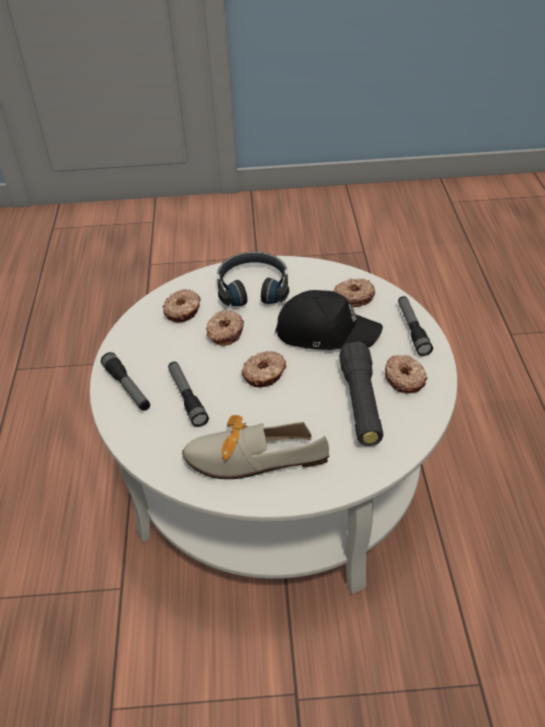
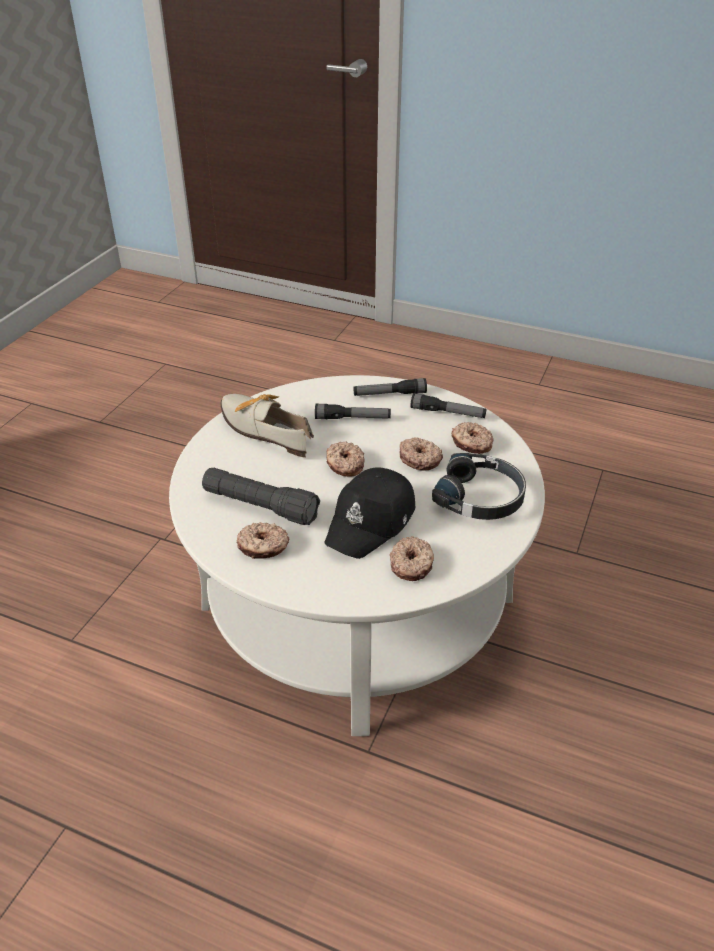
camera: 115 degrees right, 5 degrees down
(247, 458) = (263, 429): shoe -> shoe turned 75 degrees counterclockwise
(412, 329) = (324, 586): flashlight -> flashlight (448, 413)

